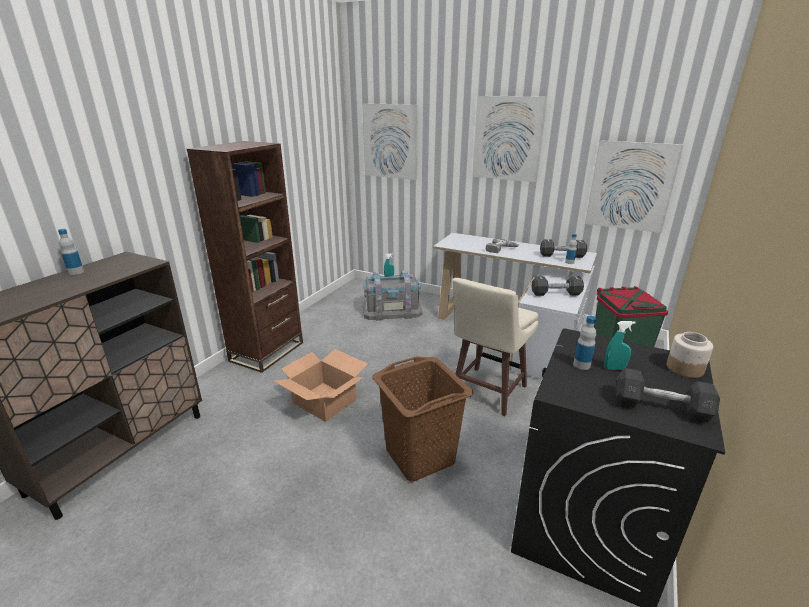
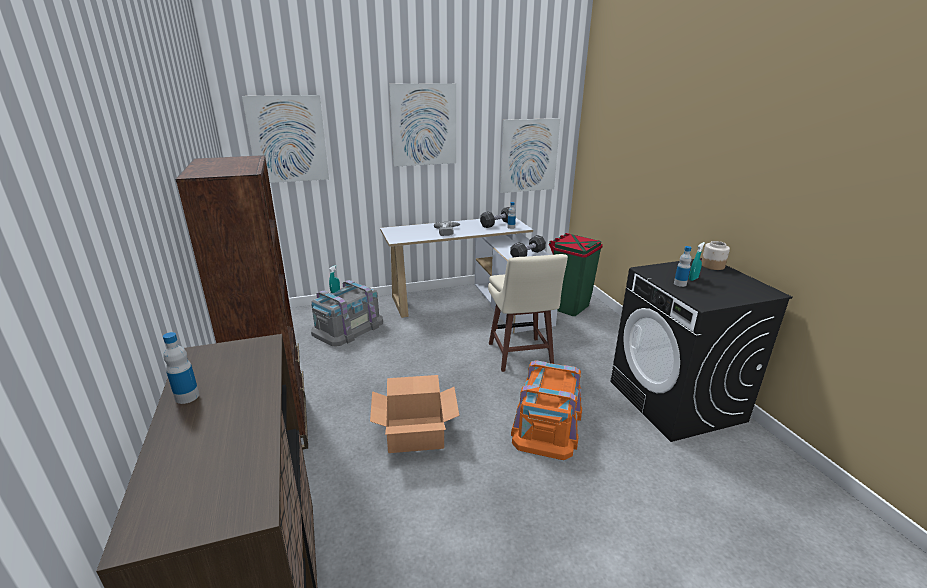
camera: 45 degrees left, 0 degrees up
(420, 455) = (546, 424): brown laundry basket -> orange storage box
(661, 407) = (743, 289): grey dumbbell -> none

